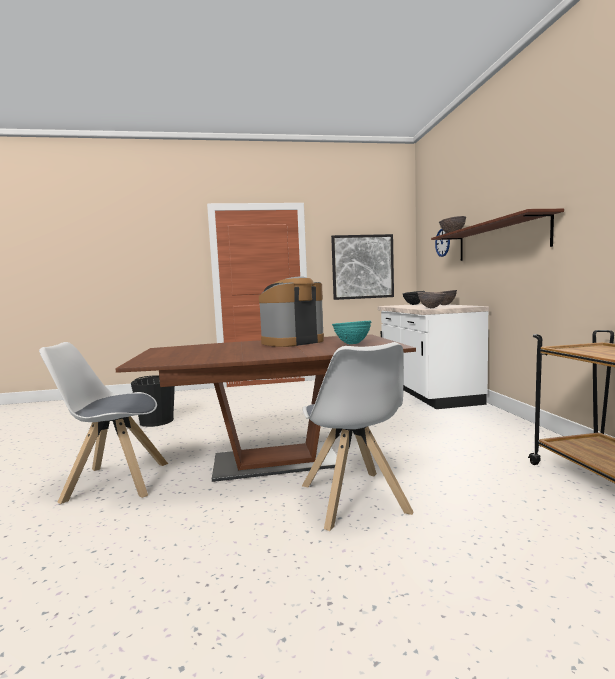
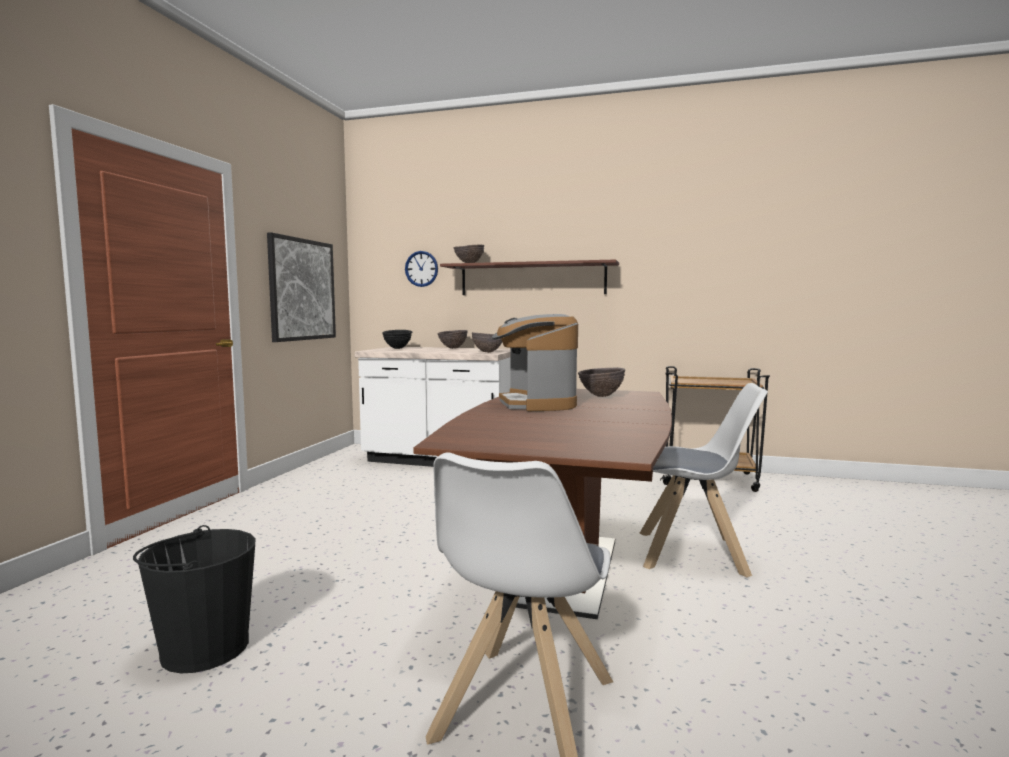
camera: 65 degrees left, 0 degrees up
(352, 344) = (601, 396): turquoise bowl -> brown bowl

